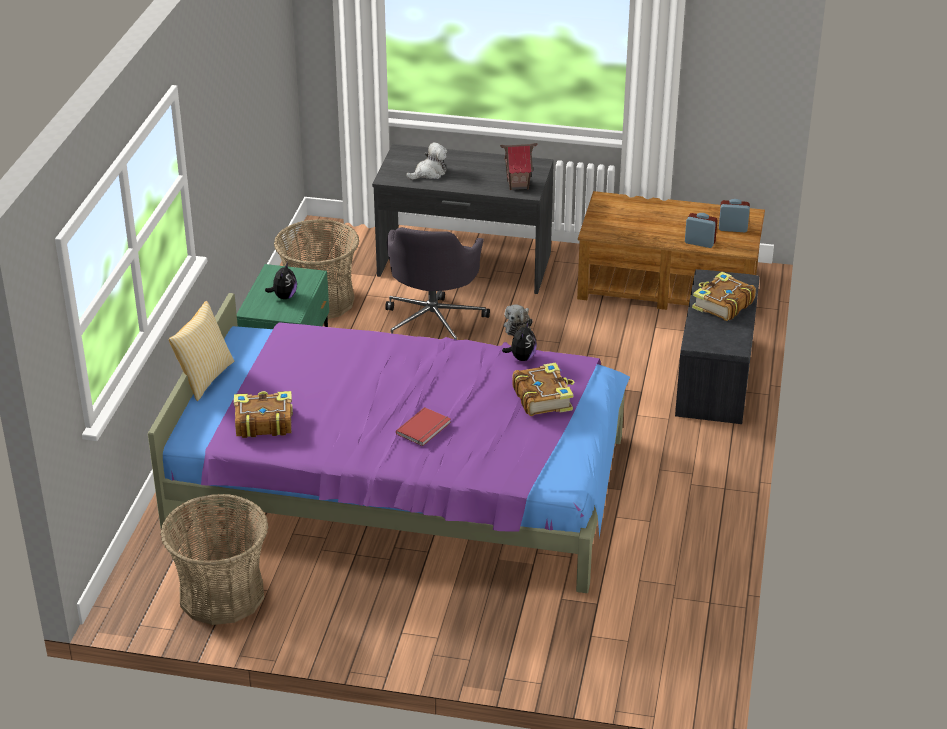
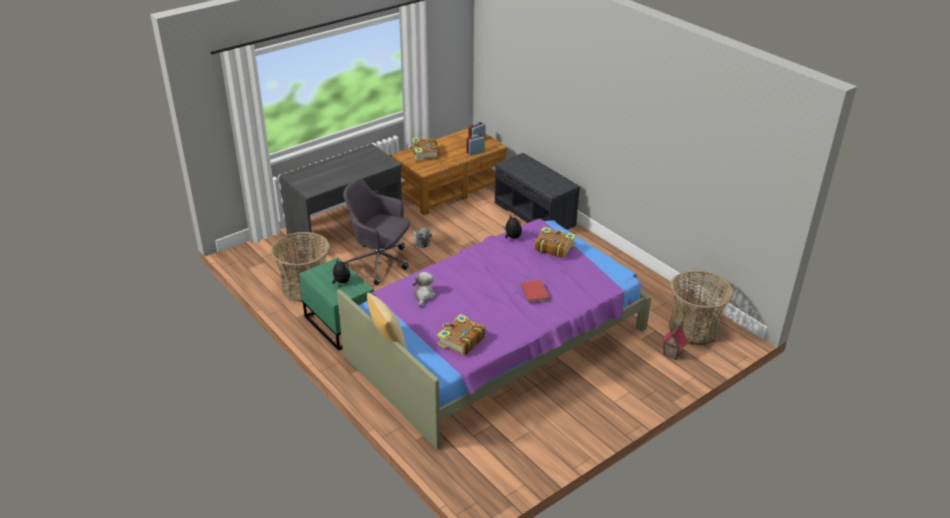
camera: 50 degrees left, 0 degrees up
(221, 595) = (515, 451): basket -> basket (693, 329)
(429, 173) = (326, 179): plush toy -> plush toy (423, 296)
(434, 322) = (379, 263): grey office chair -> grey office chair turned 150 degrees clockwise
(517, 184) = (378, 162): toy house -> toy house (672, 353)
(722, 305) = (533, 171): book -> book (424, 153)

